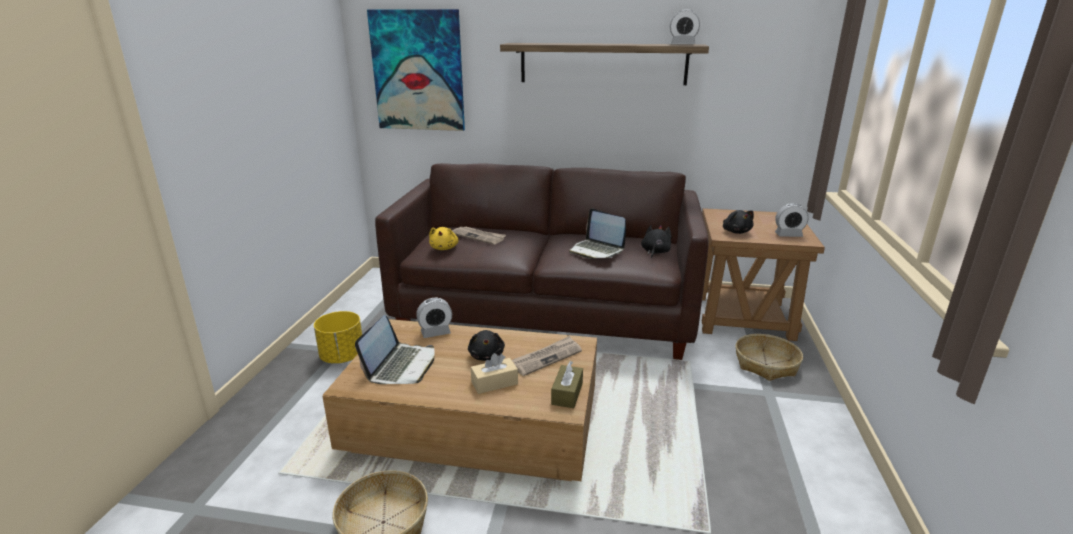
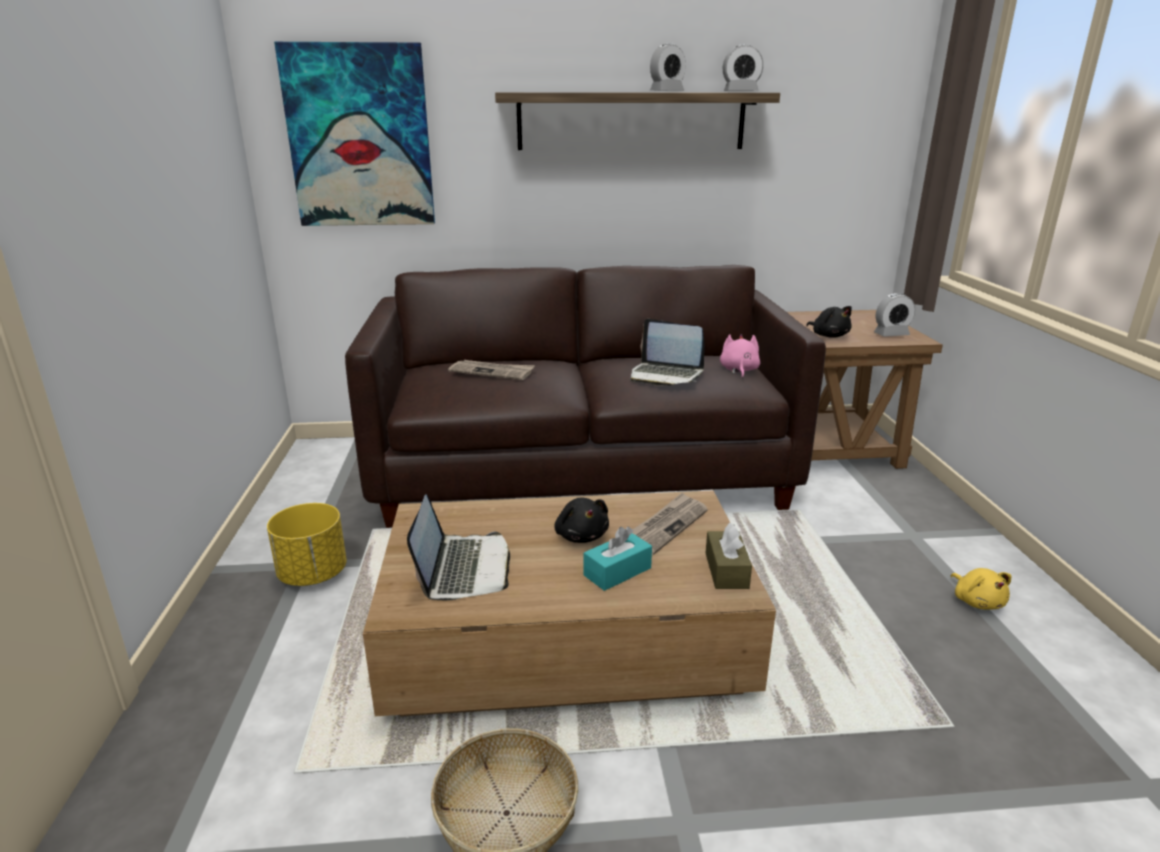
camera: 15 degrees left, 0 degrees up
(435, 333) = (485, 514): alarm clock -> alarm clock (666, 92)
(444, 248) = (448, 392): yellow plush toy -> yellow plush toy (977, 601)
(494, 383) = (617, 572): beige tissue box -> turquoise tissue box
(655, 252) = (738, 370): black plush toy -> pink plush toy
(766, 364) = (889, 501): basket -> none

